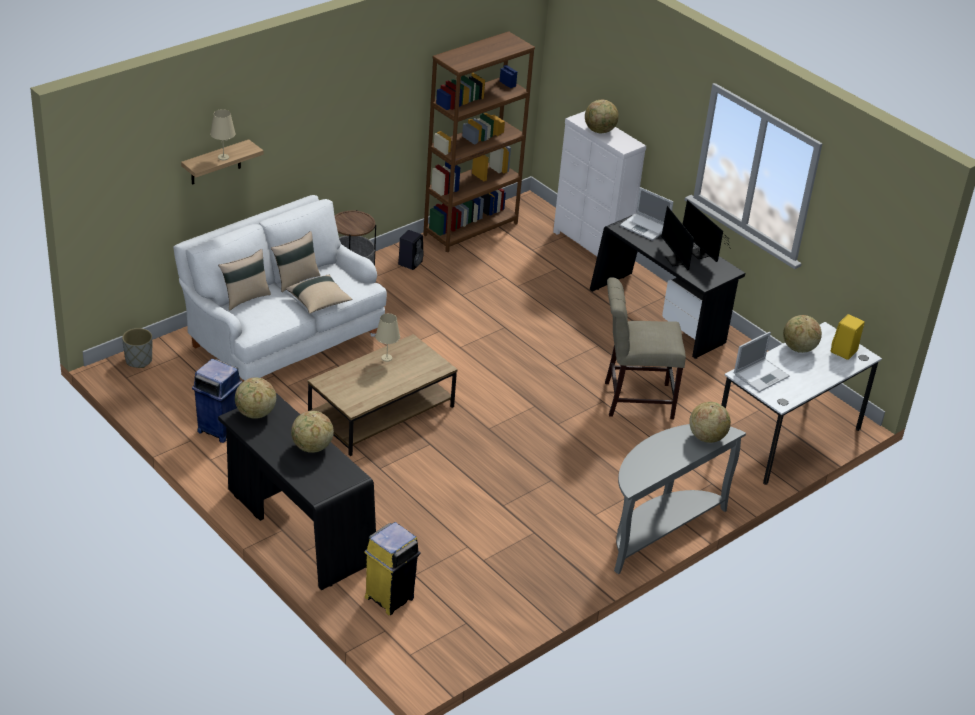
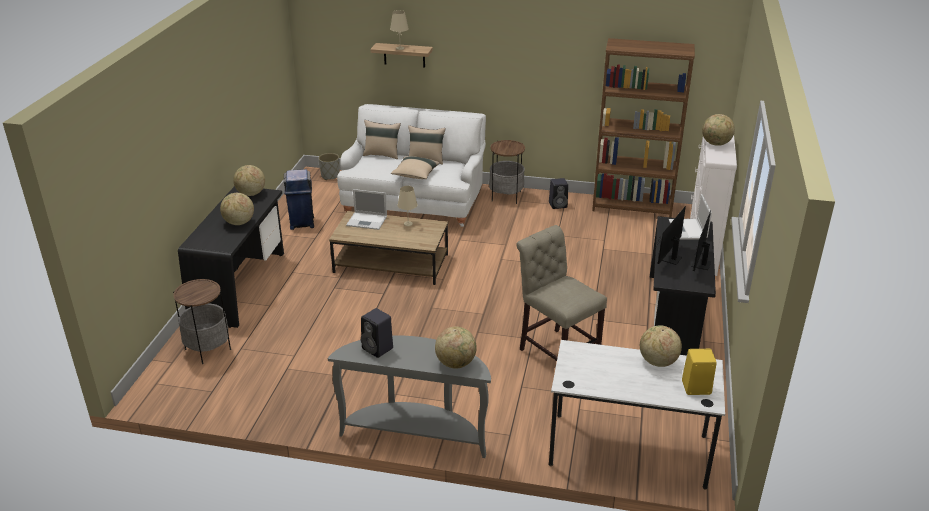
camera: 55 degrees right, 5 degrees down
(390, 597) = (208, 349): yellow trash can -> side table
(644, 465) = (378, 349): none -> black speaker
(761, 375) = (588, 358): laptop -> laptop (367, 221)

